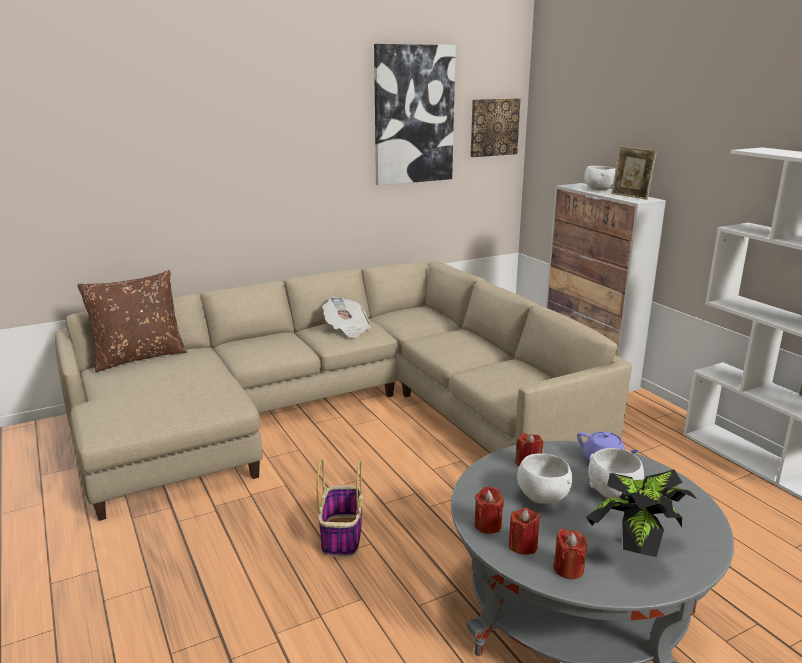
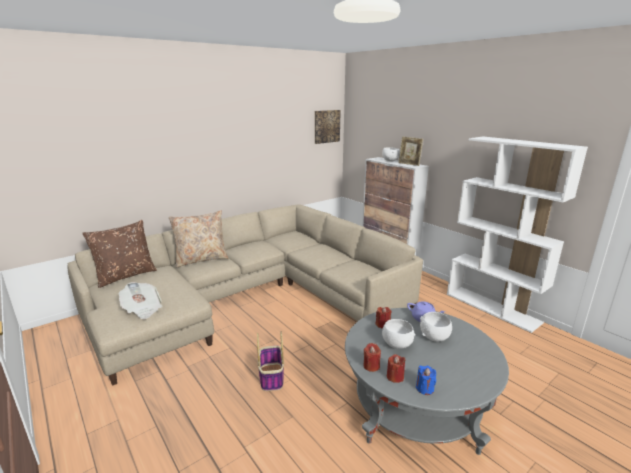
camera: 10 degrees left, 0 degrees up
(259, 341) = (201, 259): none -> beige pillow
(347, 329) = (253, 248): newspaper -> newspaper (142, 309)
(413, 115) = (282, 120): picture -> none
(568, 569) = (424, 388): red candle -> blue candle
(636, 549) = (458, 371): potted plant -> none

